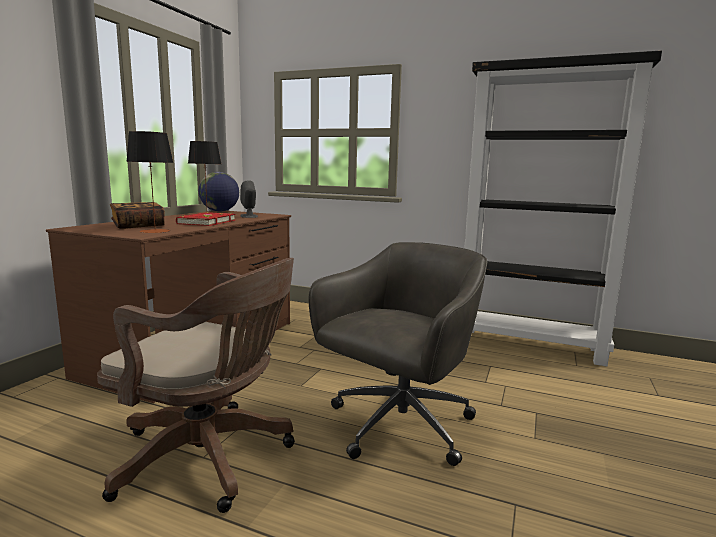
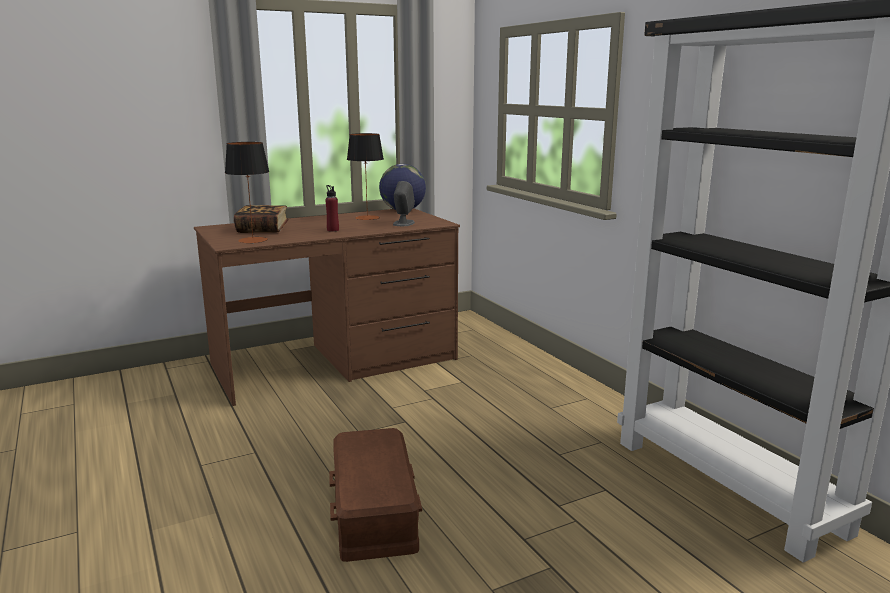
camera: 40 degrees right, 5 degrees up
(206, 222) = (333, 230): red book -> red bottle
(210, 458) = (203, 468): brown office chair -> none
(398, 426) = (375, 509): grey office chair -> brown storage box

